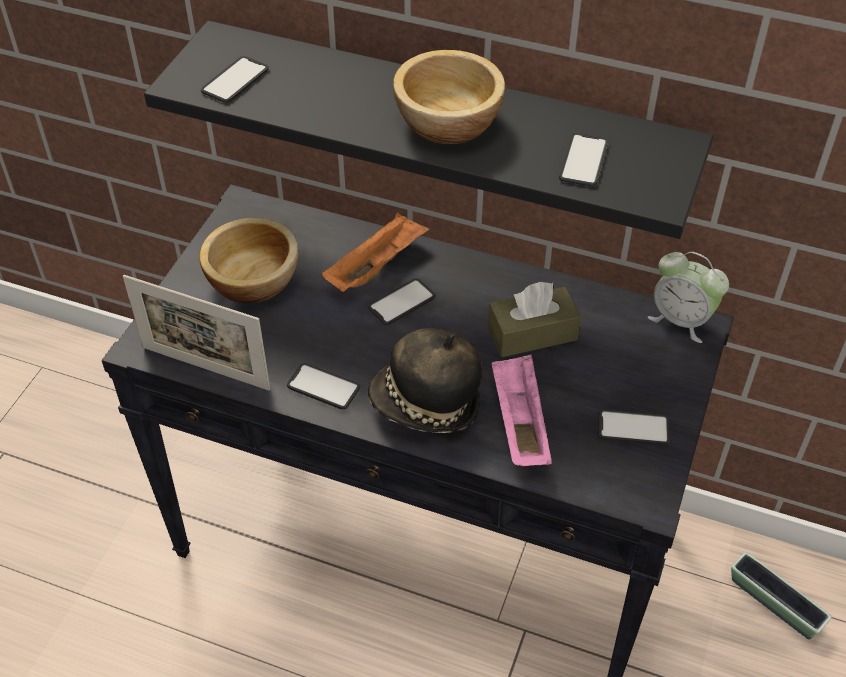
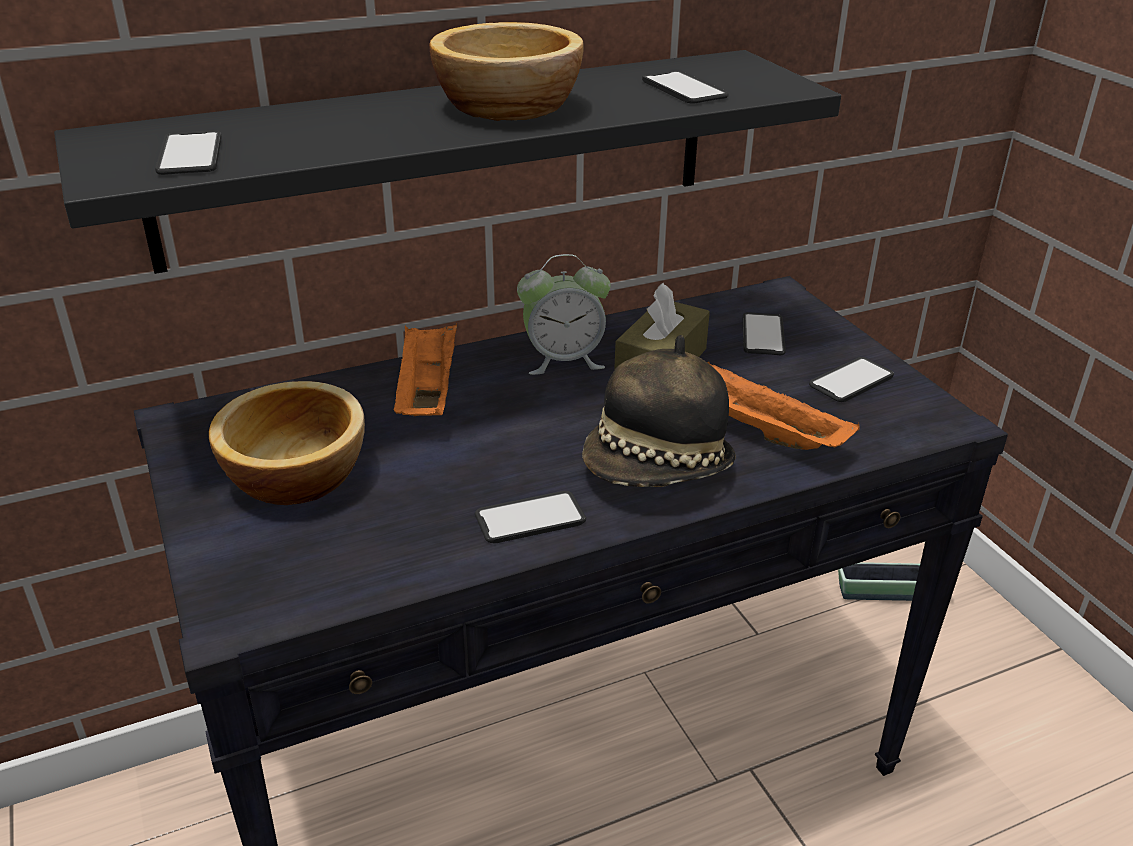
camera: 45 degrees left, 15 degrees down
(205, 368) = (357, 587): picture frame -> none
(401, 302) = (500, 406): phone -> phone (763, 335)
(519, 422) = (760, 432): pink tray -> orange tray
(681, 320) = (759, 296): alarm clock -> alarm clock (563, 360)

